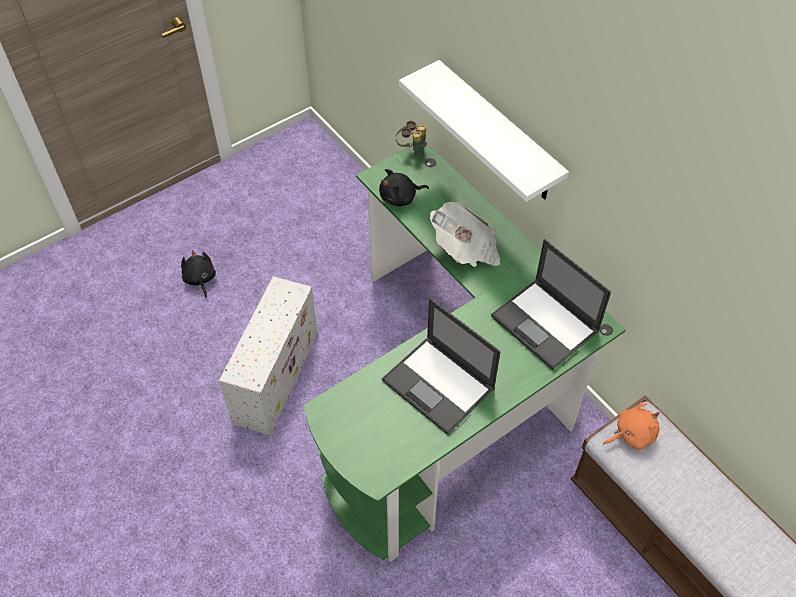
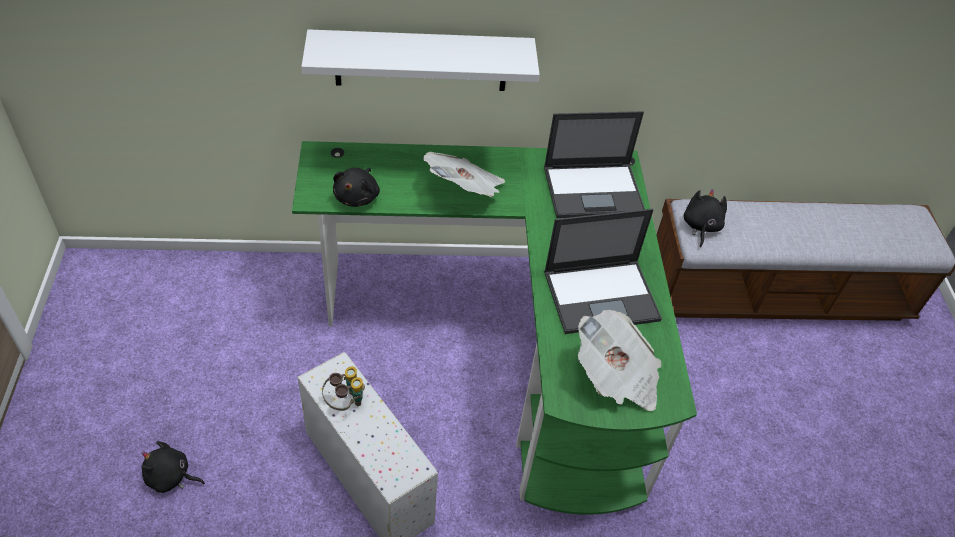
camera: 60 degrees left, 5 degrees down
(370, 431) = (616, 376): none -> newspaper
(411, 149) = (306, 154): binoculars -> binoculars (345, 402)
(631, 434) = (701, 226): orange plush toy -> black plush toy

